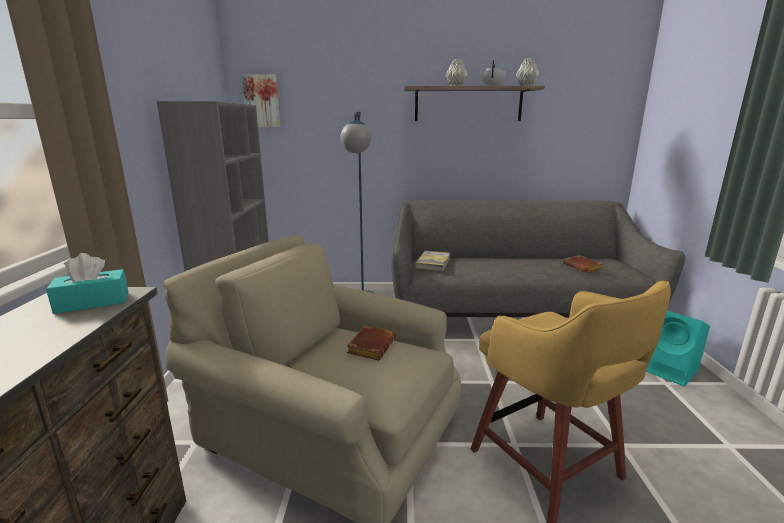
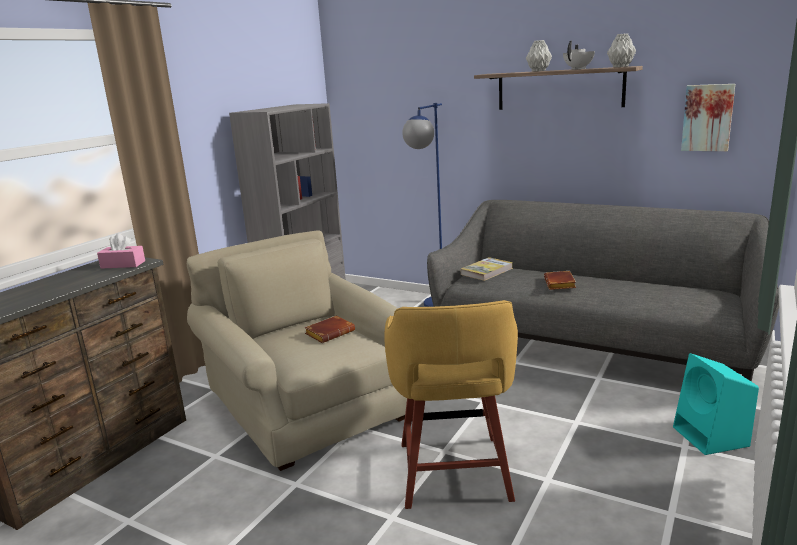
camera: 30 degrees right, 0 degrees up
(93, 302) = (123, 264): turquoise tissue box -> pink tissue box
(262, 101) = (354, 93): picture -> picture (707, 117)
(583, 267) = (656, 296): brown book -> brown book (561, 284)

